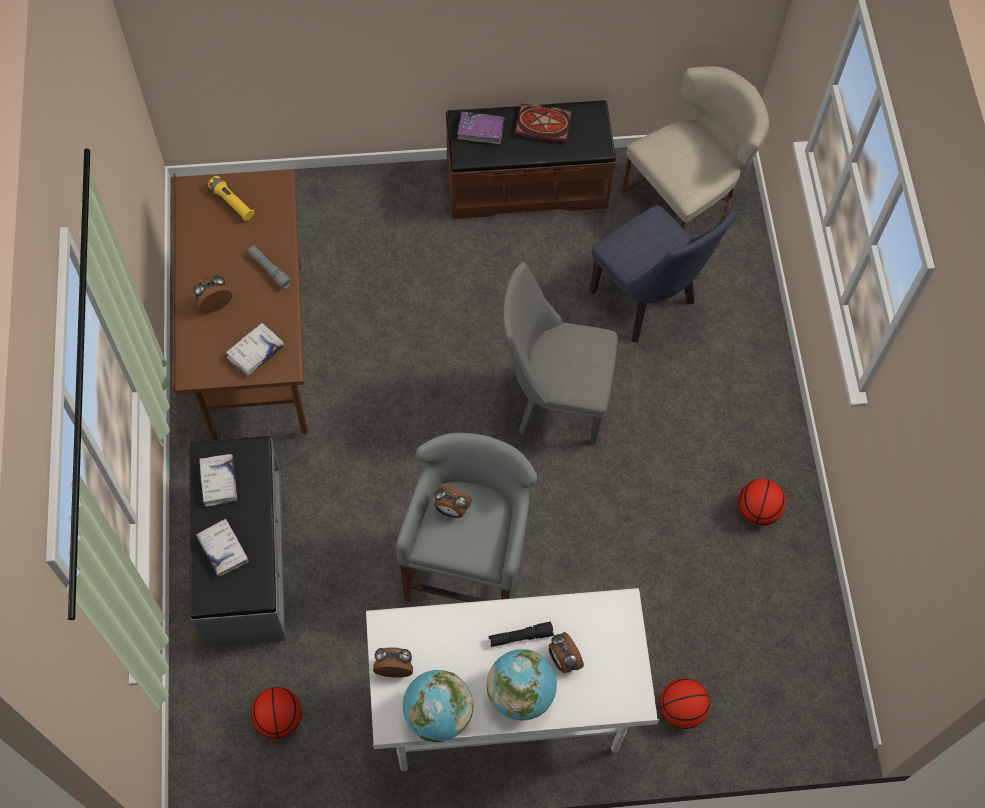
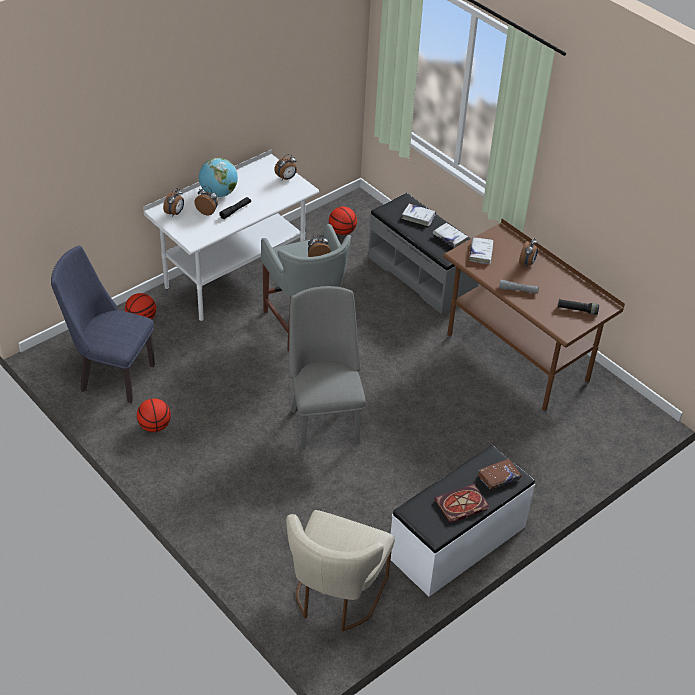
camera: 145 degrees right, 20 degrees down
(232, 202) = (577, 310): yellow flashlight -> black flashlight
(437, 714) = (251, 172): globe -> none
(480, 130) = (498, 477): purple book -> brown book
(526, 184) = (458, 543): brown bench -> white bench
(553, 402) = (324, 420): grey chair -> grey chair turned 75 degrees counterclockwise
(613, 685) = (175, 213): none -> alarm clock
(648, 303) = (309, 508): blue chair -> blue chair (111, 375)

